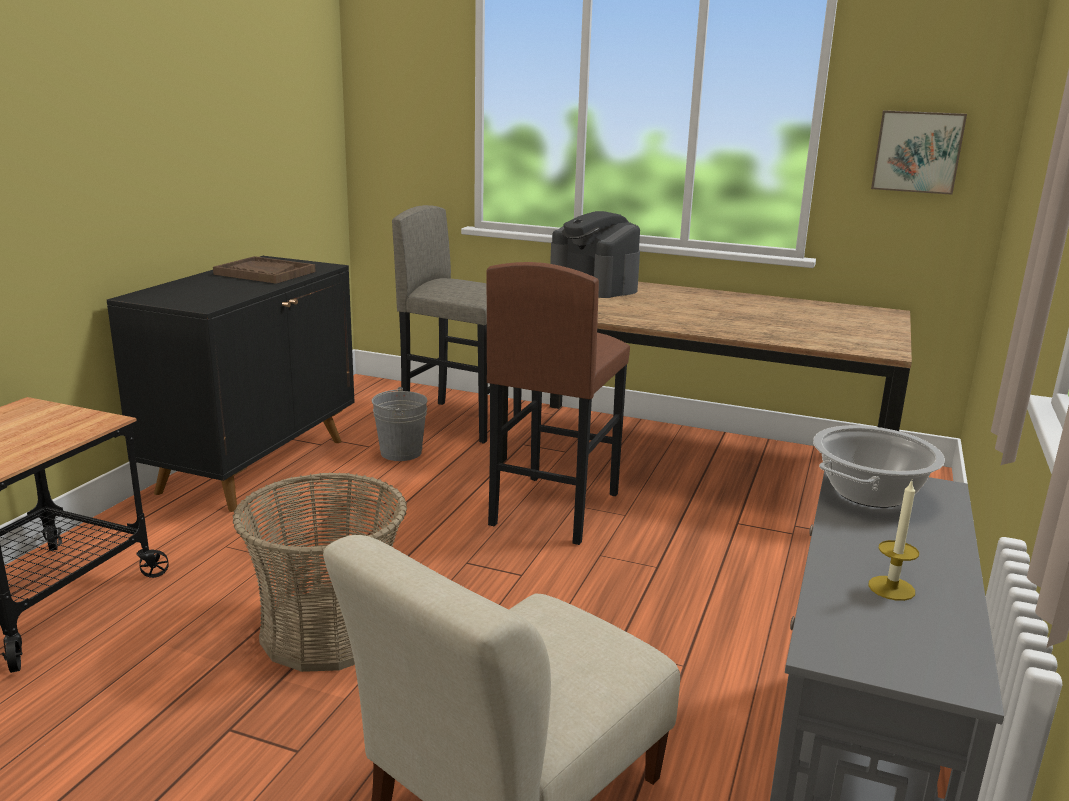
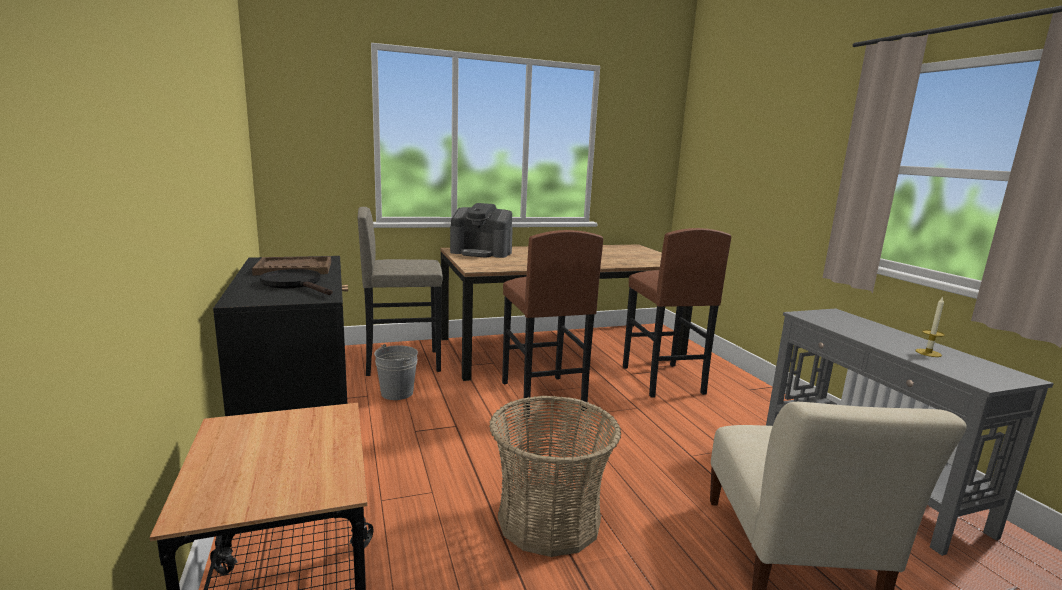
camera: 40 degrees left, 5 degrees down
(220, 289) = (296, 284): none -> black frying pan
(771, 547) = (662, 380): none -> brown stool
(869, 493) = (828, 320): cooking pot -> none
(917, 151) = (639, 160): picture -> none

